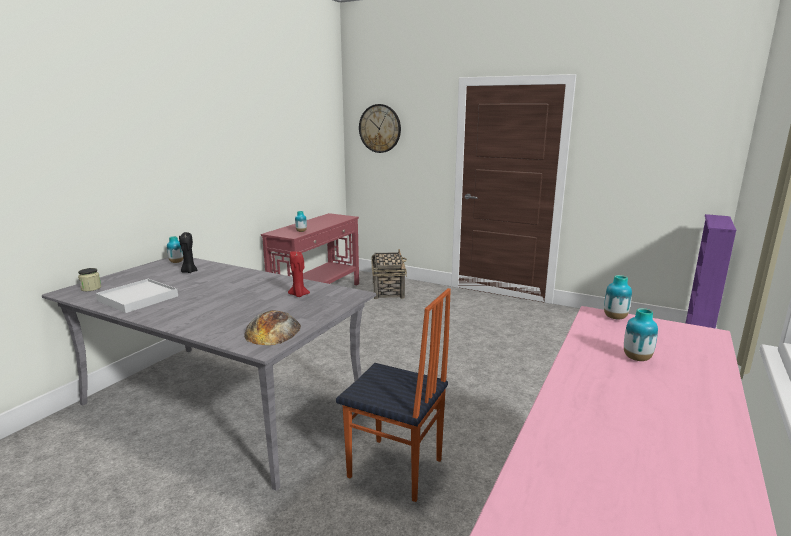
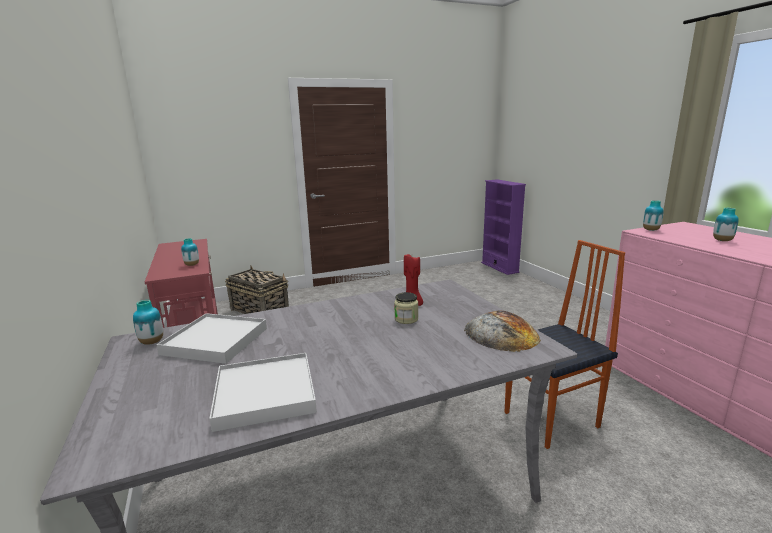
camera: 50 degrees left, 0 degrees up
(91, 288) = (128, 430): jar -> jar (406, 319)
(189, 271) = (215, 341): black candle -> white tray
(380, 128) = (196, 134): wall clock -> none

